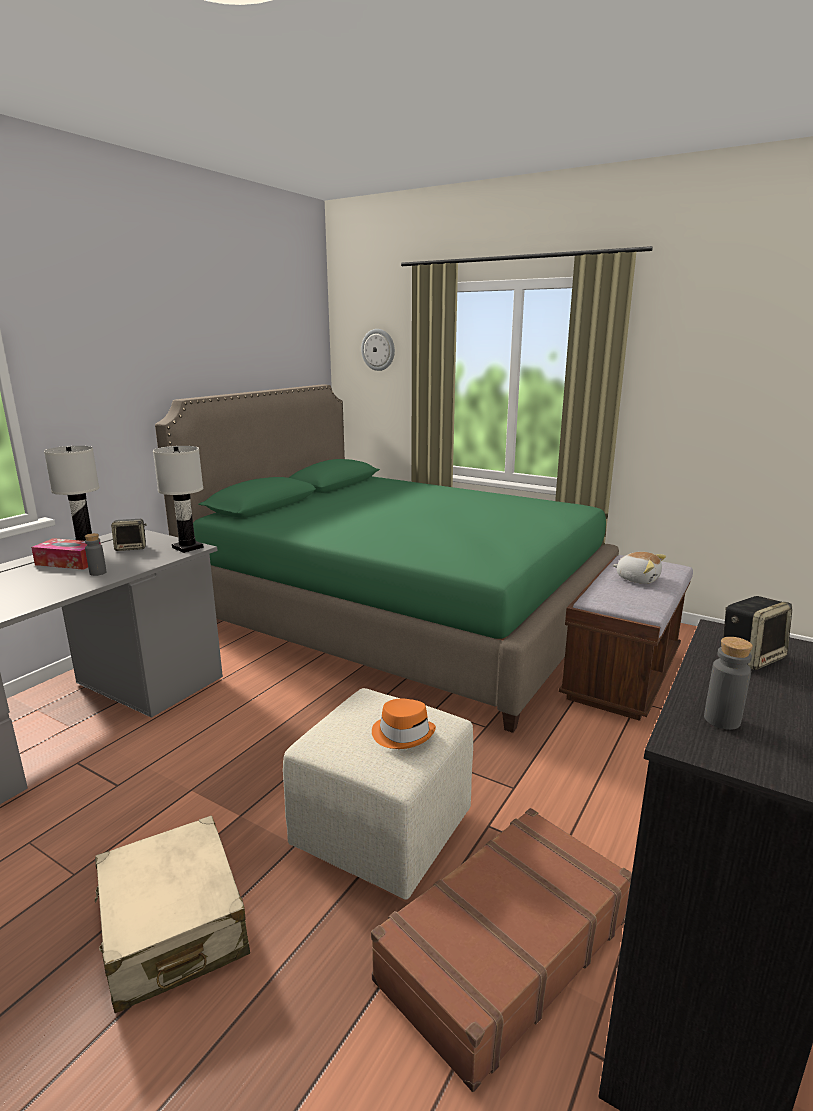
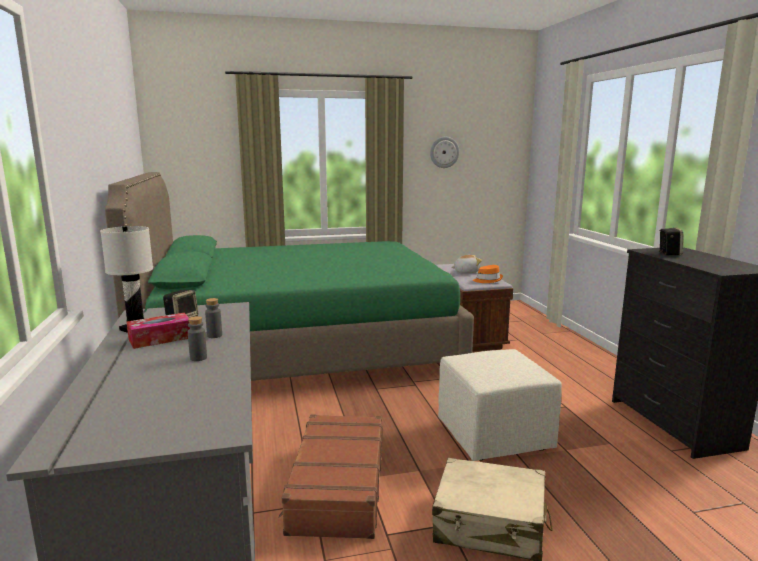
camera: 45 degrees left, 5 degrees down
(188, 547) = (229, 307): white table lamp -> none
(378, 349) = (197, 141): wall clock -> wall clock (444, 152)
(403, 733) = (510, 361): orange hat -> orange hat (487, 280)
(502, 948) = (605, 443): brown suitcase -> brown suitcase (337, 487)
(722, 720) = (711, 266): grey bottle -> grey bottle (198, 358)

